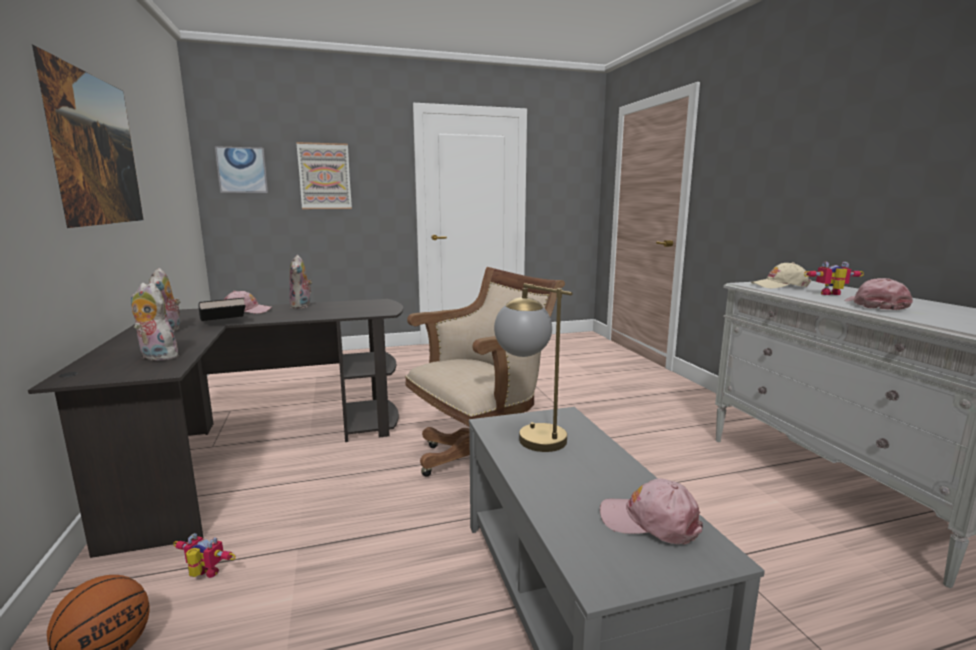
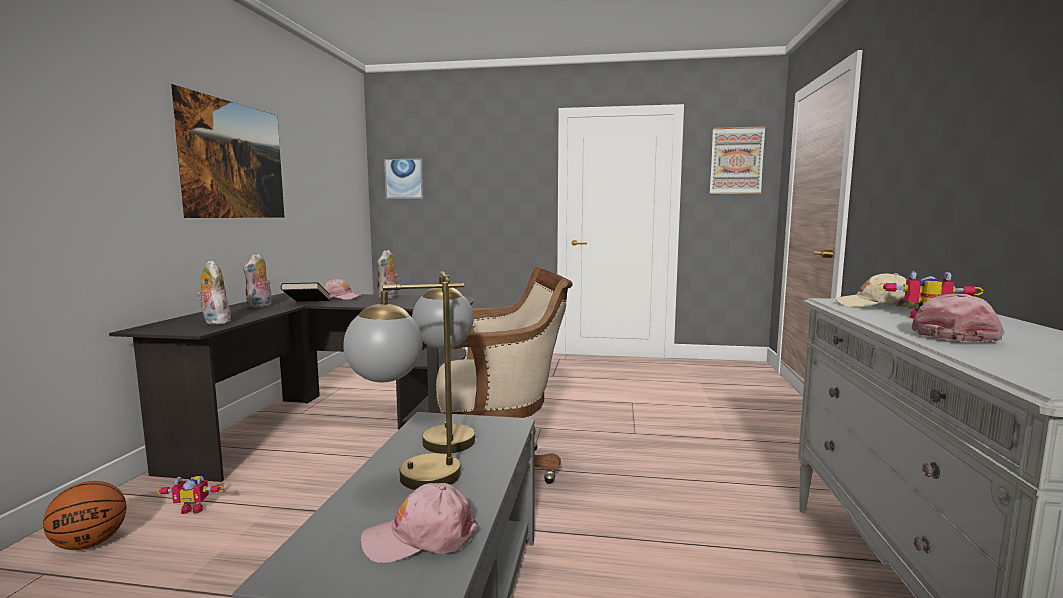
camera: 25 degrees right, 5 degrees down
(203, 575) = (194, 508): toy robot -> toy robot turned 135 degrees clockwise
(324, 176) = (472, 183): picture -> picture (736, 161)
(562, 479) = (407, 479): none -> table lamp
(650, 521) = (420, 537): pink cap -> pink cap turned 60 degrees counterclockwise

